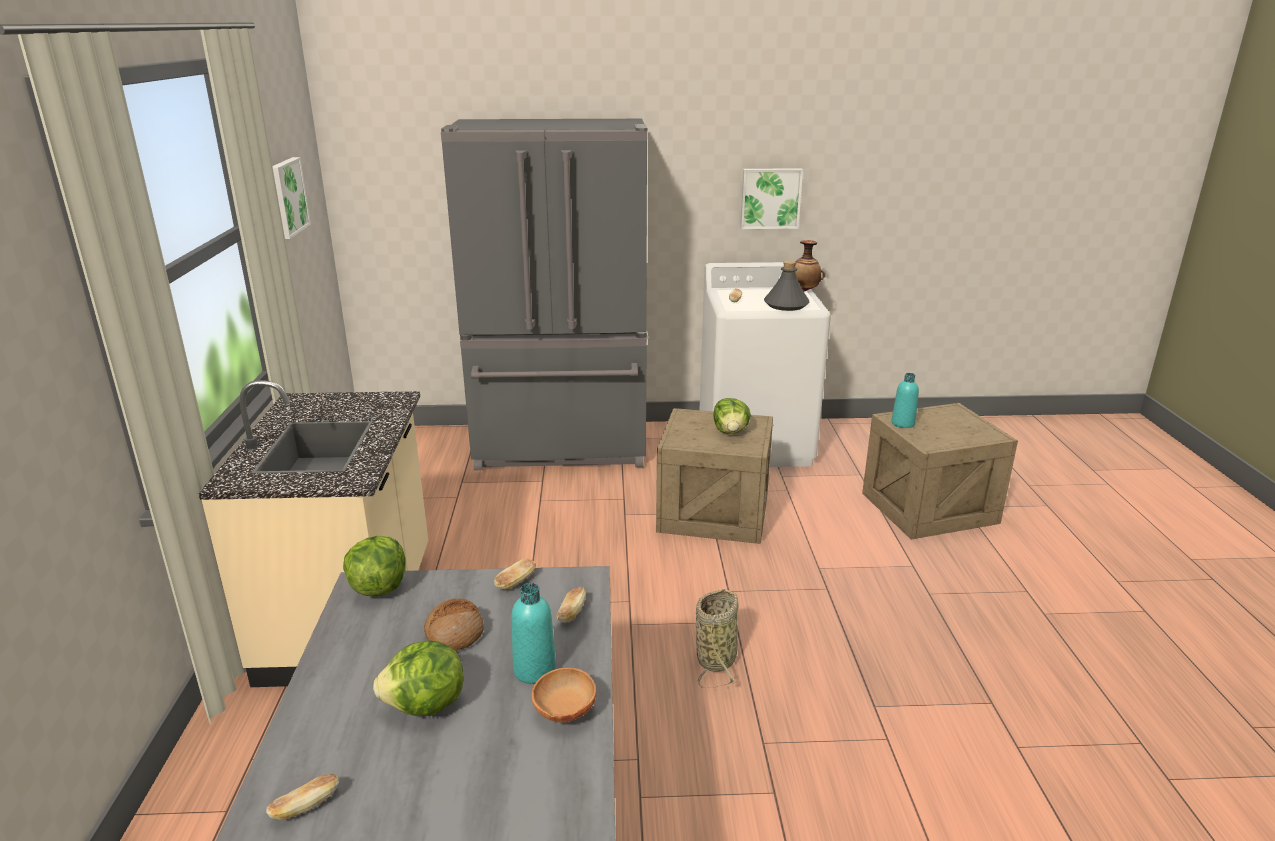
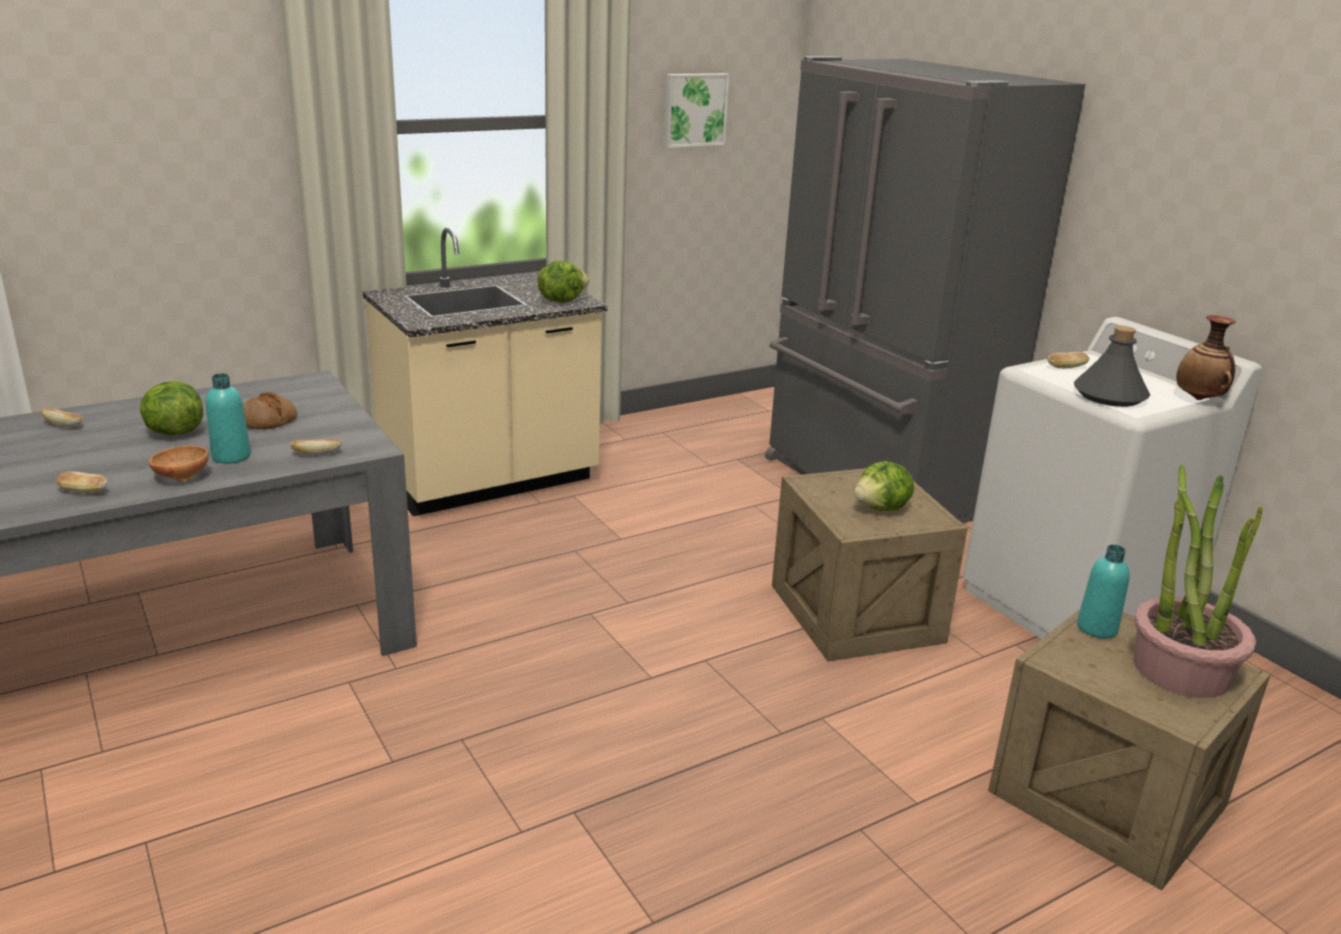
camera: 60 degrees right, 0 degrees up
(378, 587) = (315, 385): lettuce -> lettuce (561, 300)
(516, 582) = (351, 425): bread -> bread (83, 492)
(717, 657) = (577, 679): basket -> none
(770, 198) = (1236, 242): picture -> none
(949, 419) = (1180, 669): none -> potted plant

